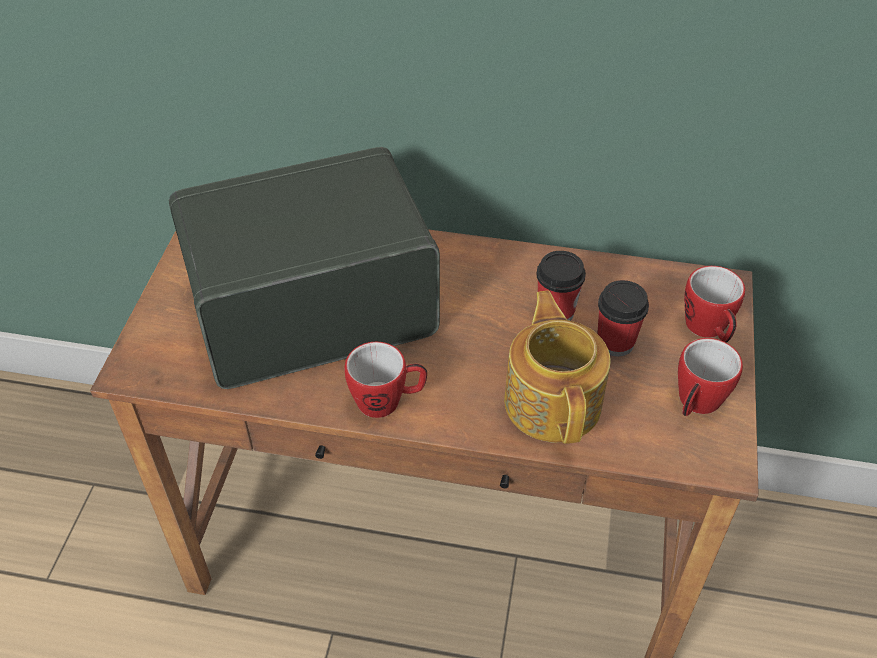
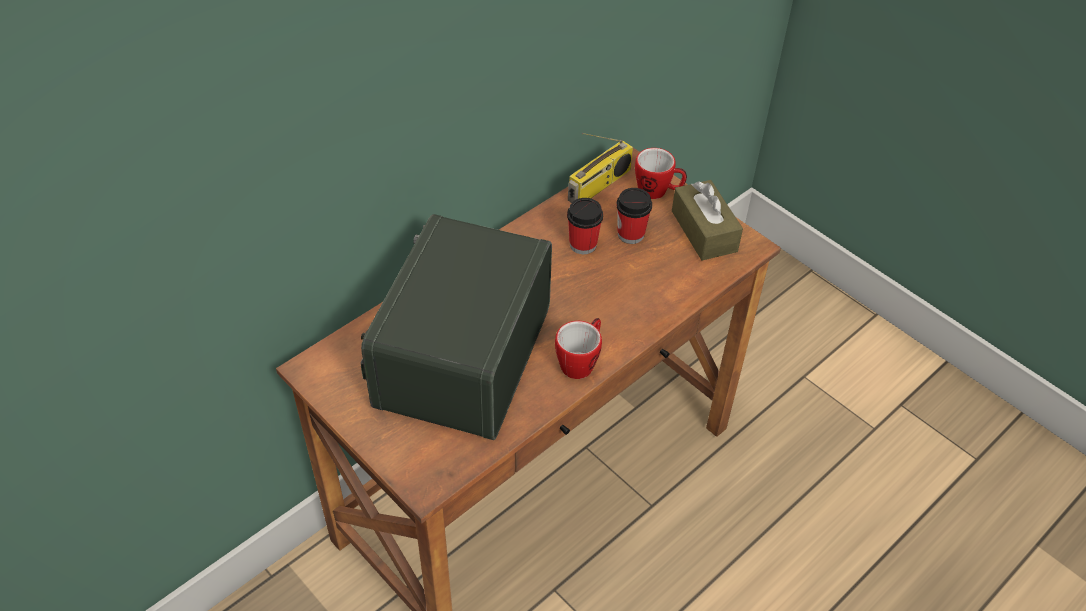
camera: 55 degrees left, 0 degrees up
(553, 400) = (649, 287): teapot -> none
(657, 278) = (599, 186): none -> radio
(695, 404) = (704, 231): mug -> brown tissue box

